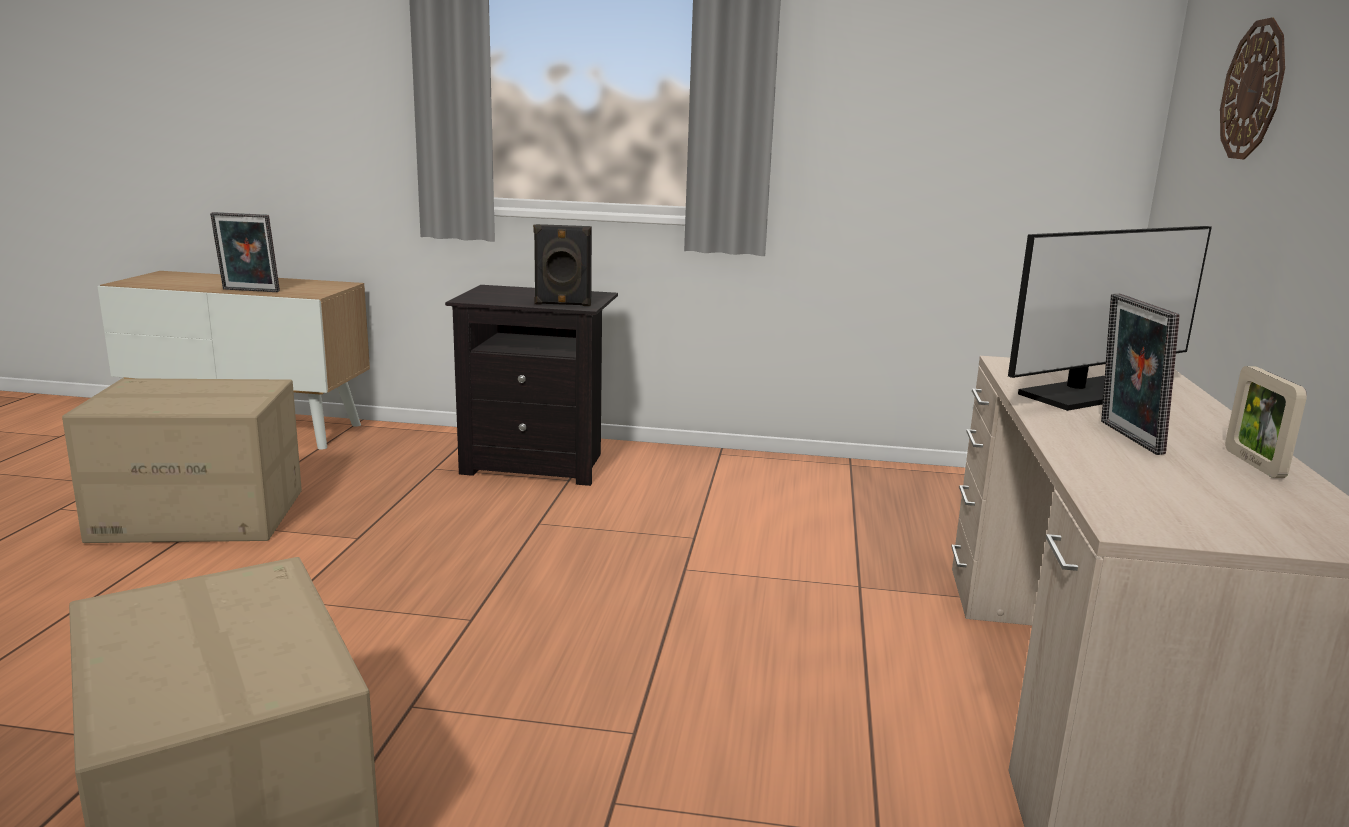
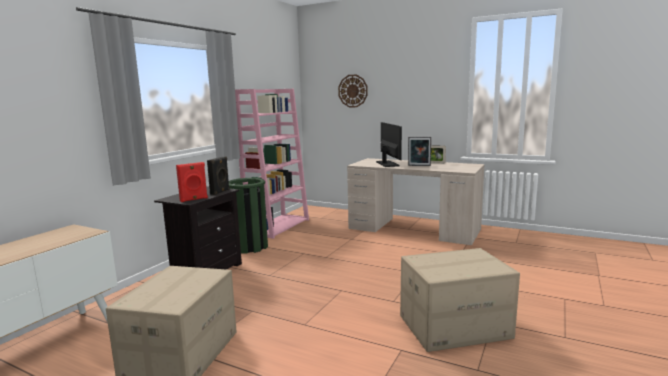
camera: 70 degrees left, 5 degrees down
(249, 291) = (52, 245): picture frame -> none
(488, 299) = (194, 199): none -> red speaker
(696, 475) = (250, 247): none -> green trash can
(865, 477) = (278, 226): none -> pink bookcase

